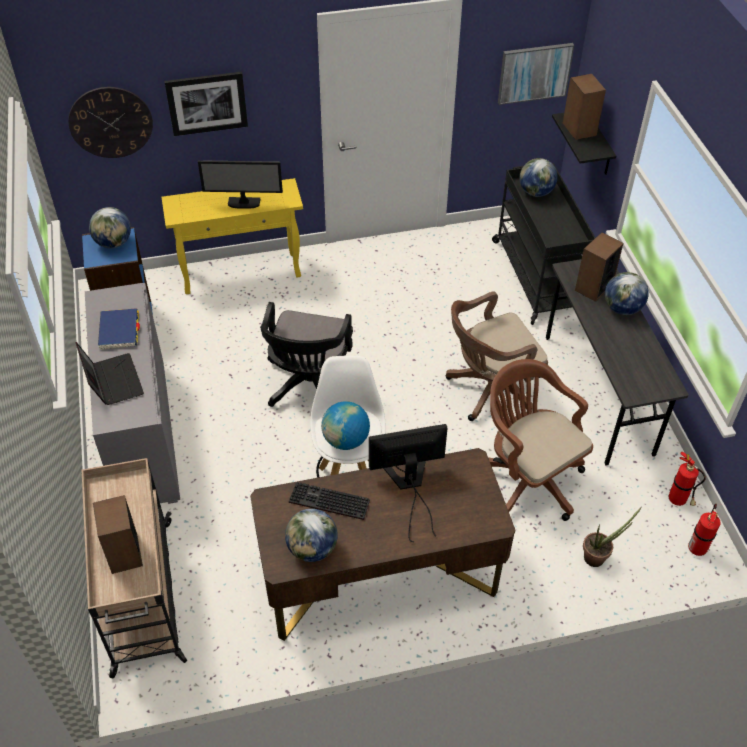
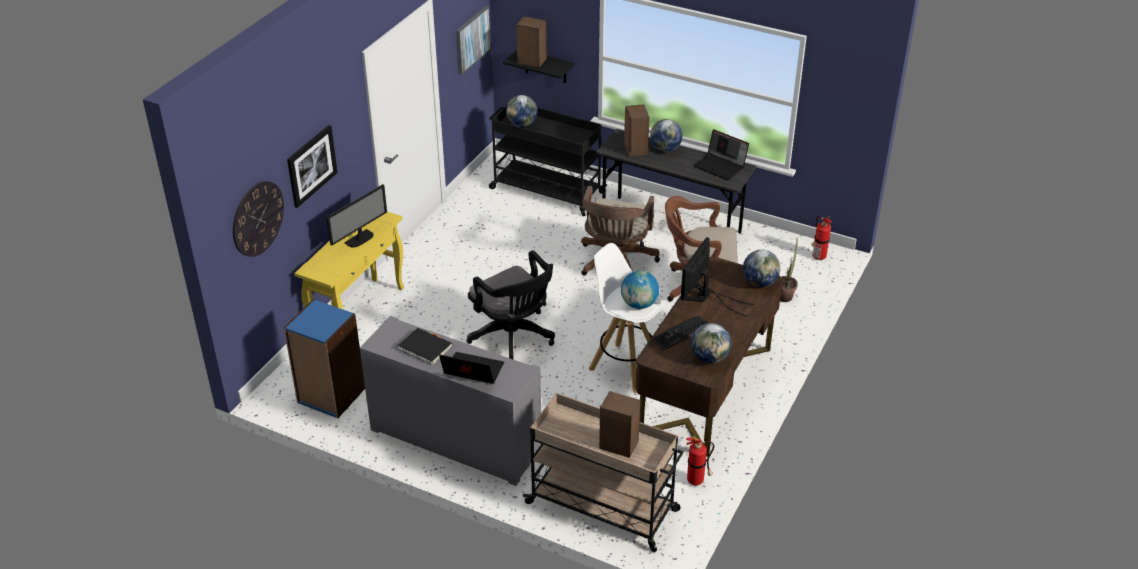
camera: 50 degrees left, 10 degrees down
(114, 243) = (317, 316): globe -> globe (759, 283)
(119, 331) = (425, 348): blue book -> black book
(649, 367) = (721, 166): none -> laptop
(678, 501) = (781, 243): fire extinguisher -> fire extinguisher (697, 481)

